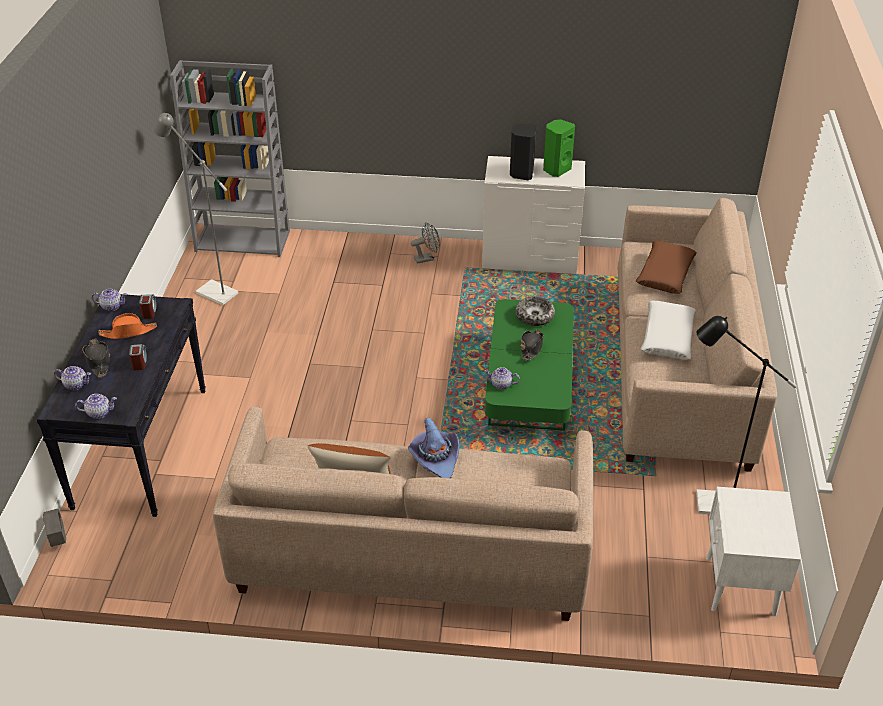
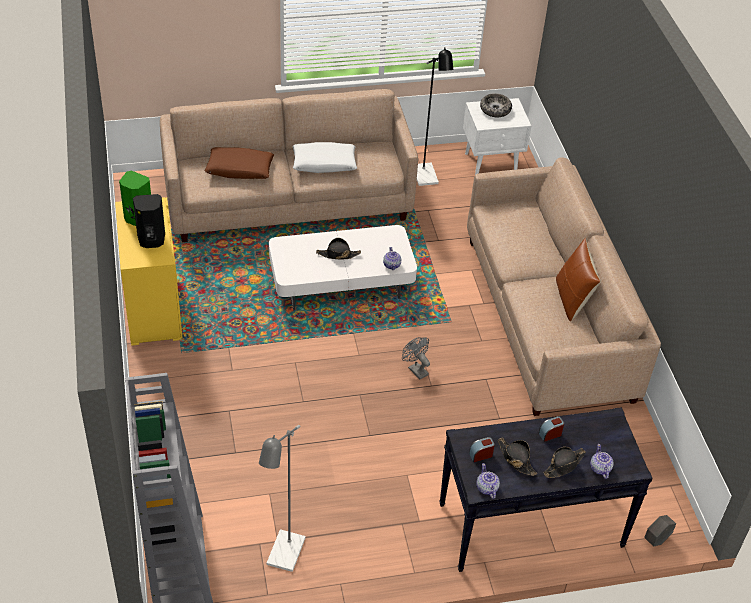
camera: 110 degrees left, 5 degrees up
(99, 412) = (621, 437): teapot -> none
(128, 332) = (516, 459): orange hat -> black hat
(427, 258) = (172, 385): grey fan -> grey fan (415, 369)
(435, 457) = (518, 263): purple hat -> none
(529, 385) = (341, 282): green coffee table -> white coffee table
(530, 258) = (152, 308): white dresser -> yellow dresser
(534, 316) = (294, 258): bowl -> bowl (495, 109)

